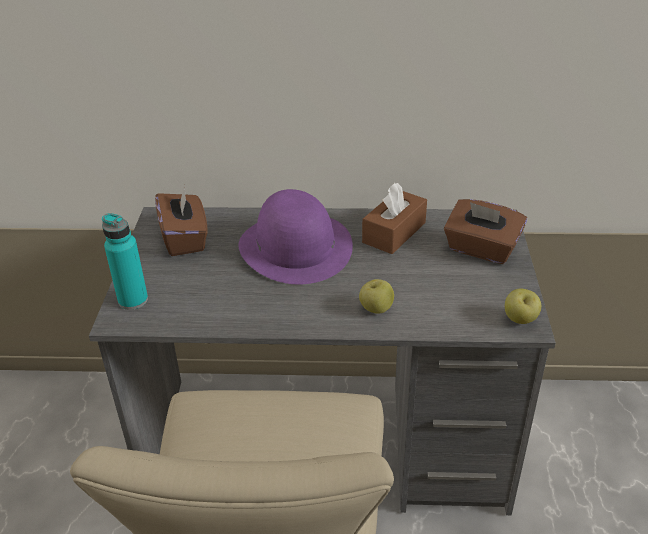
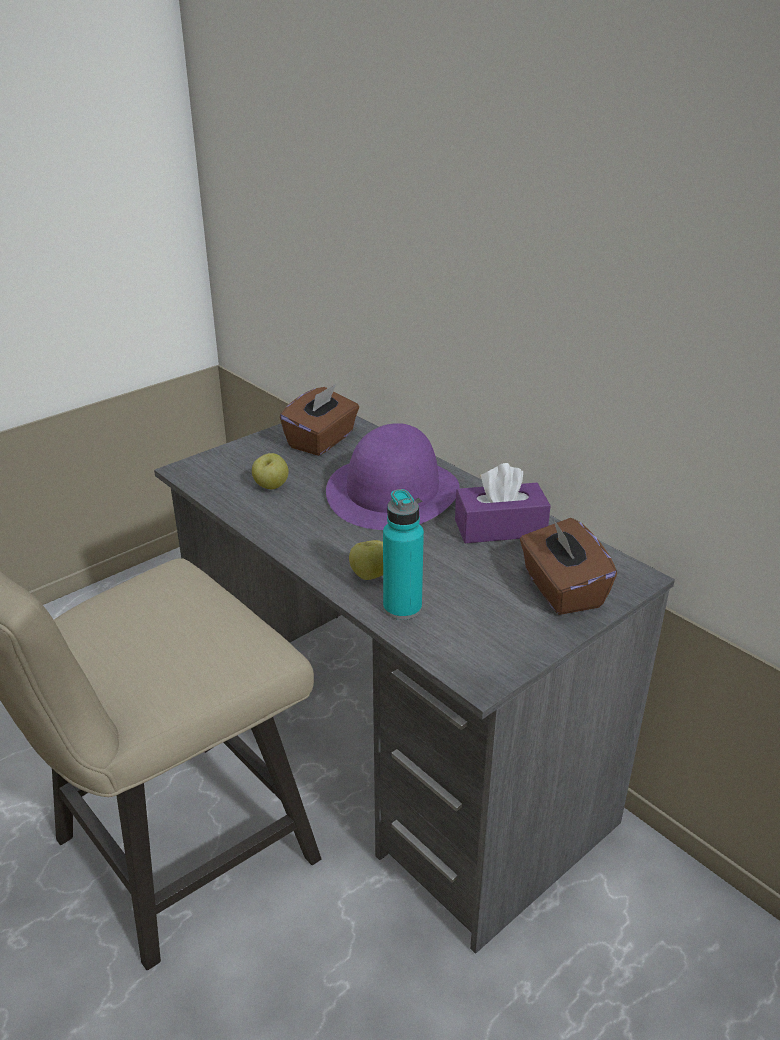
camera: 45 degrees right, 5 degrees down
(133, 300) = (216, 463): turquoise bottle -> turquoise bottle (402, 608)
(394, 232) = (500, 528): brown tissue box -> purple tissue box
(520, 320) = (483, 669): apple -> apple (271, 487)

